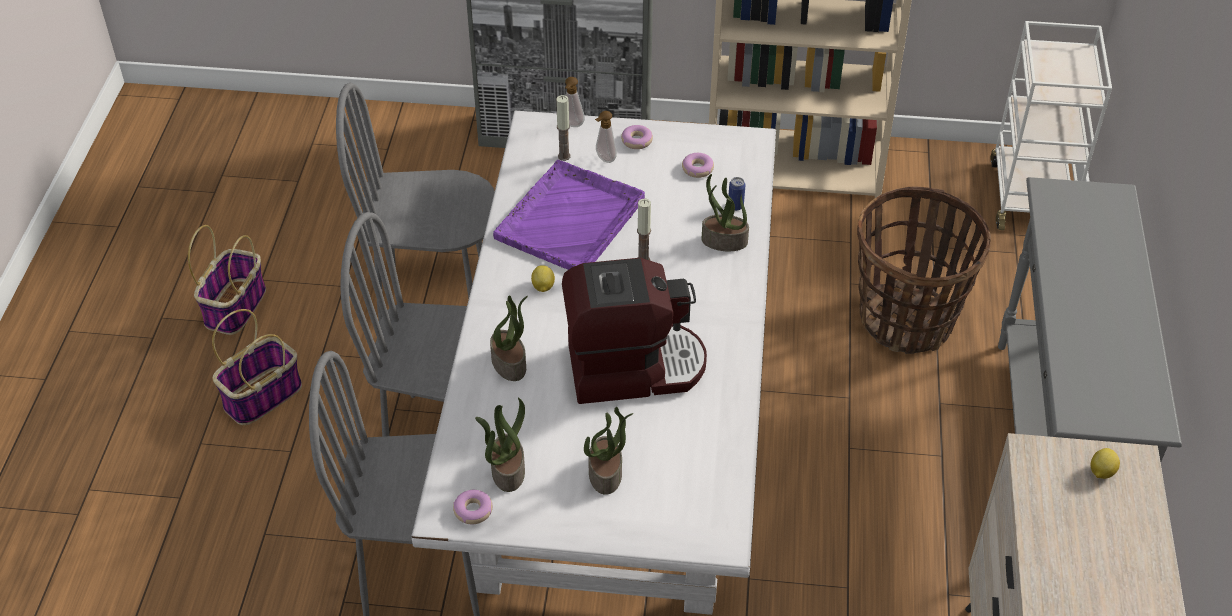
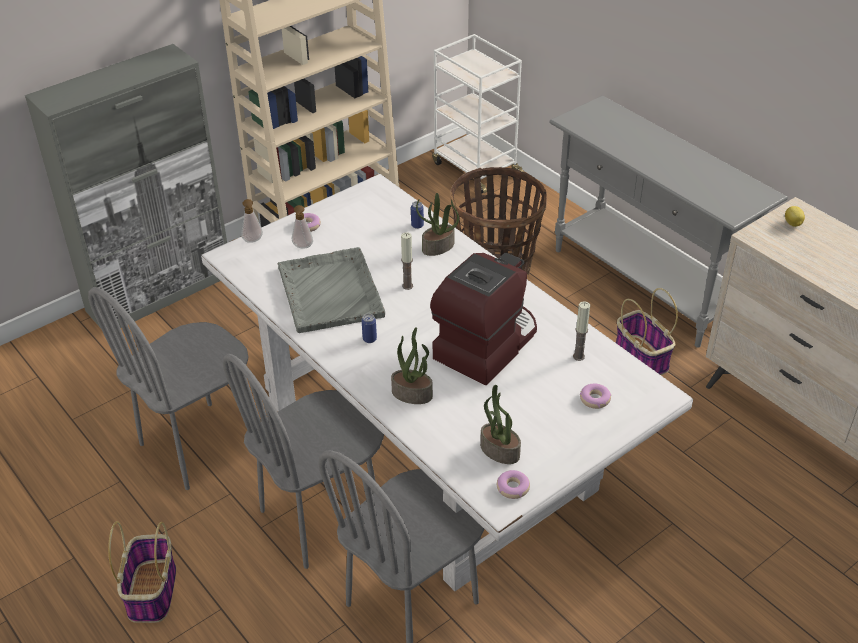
camera: 45 degrees left, 5 degrees down
(235, 306) = (50, 551): basket -> basket (640, 357)
(543, 287) = (369, 339): lemon -> can
(564, 156) = (274, 260): candle -> candle (578, 356)
(571, 218) = (330, 291): purple tray -> grey tray
(606, 473) = (555, 410): potted plant -> none
(697, 169) = (367, 219): donut -> donut (595, 399)

